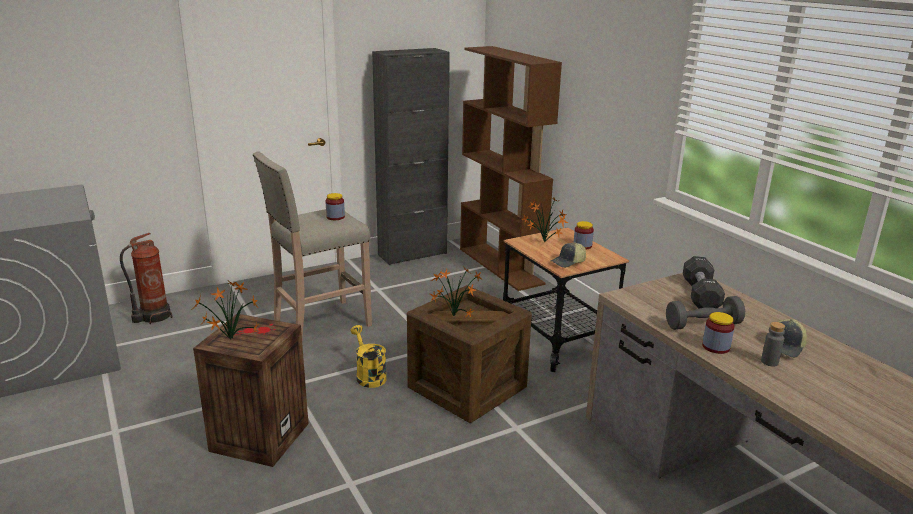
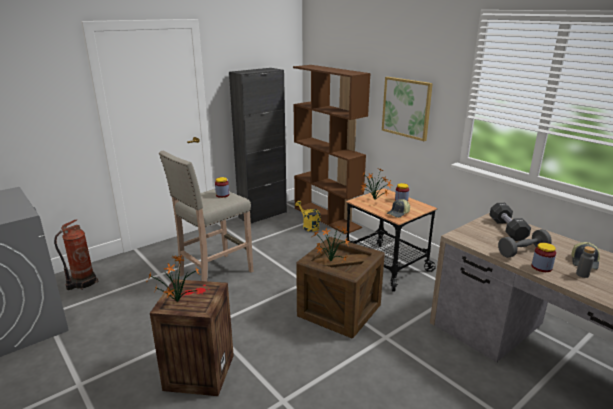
camera: 10 degrees left, 0 degrees up
(368, 375) = (265, 310): yellow watering can -> yellow watering can (308, 226)
(605, 114) = (406, 108): none -> picture

